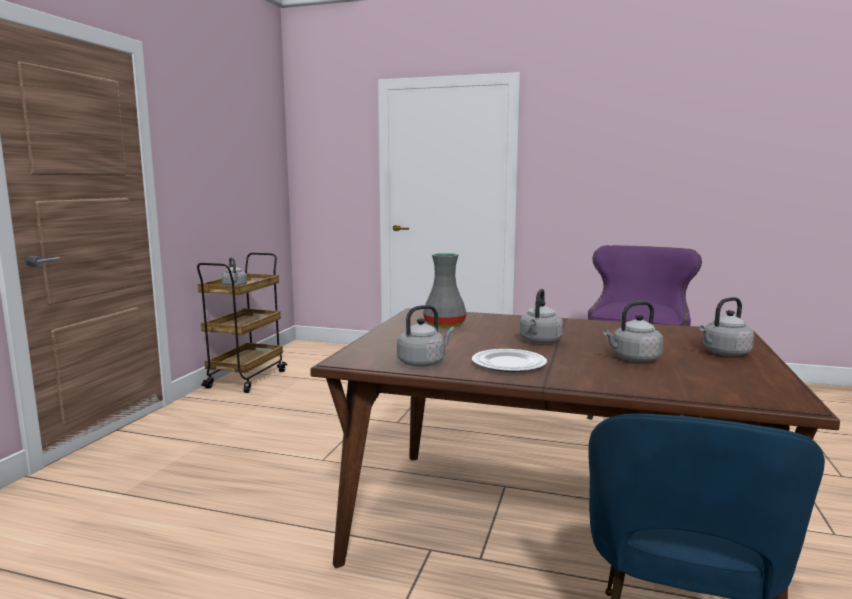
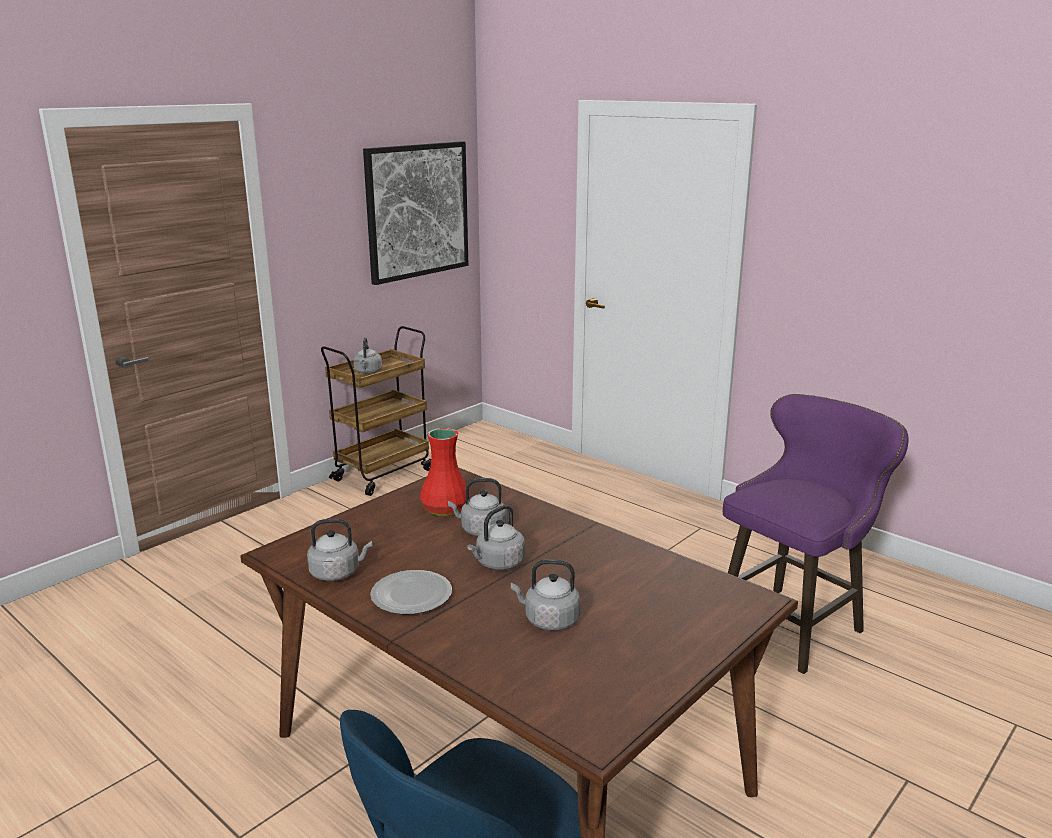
camera: 25 degrees right, 10 degrees up
(253, 162) = (417, 211): none -> picture
(443, 324) = (445, 508): grey vase -> red vase
(724, 353) = (669, 637): grey kettle -> grey kettle (481, 530)

